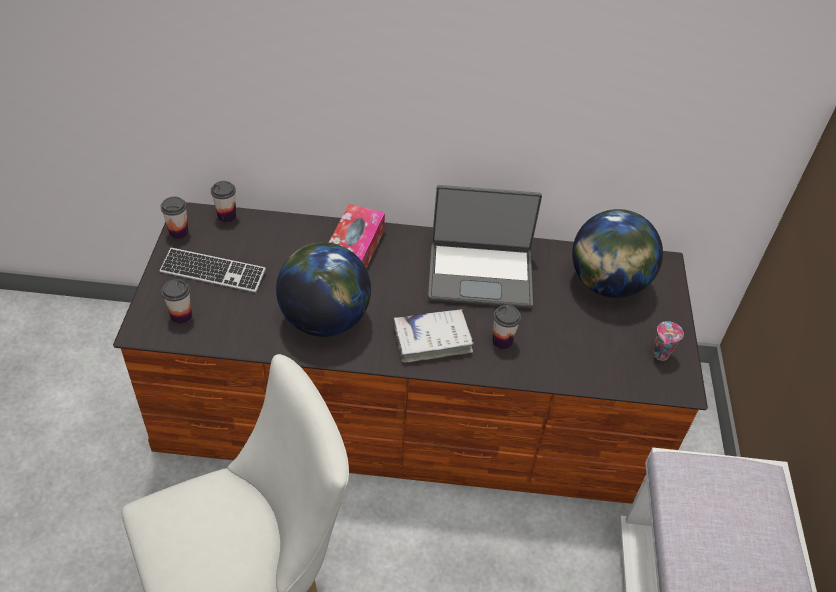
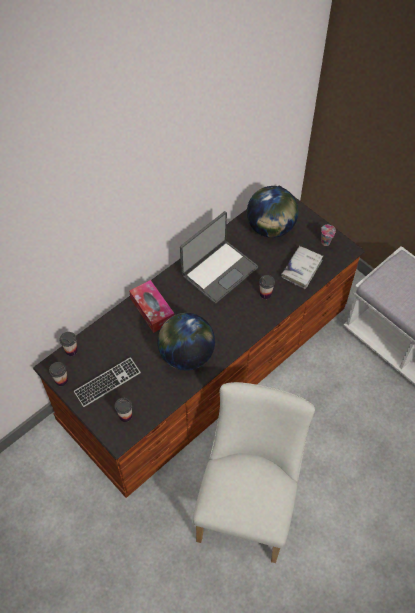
camera: 45 degrees left, 10 degrees up
(432, 340) = (239, 320): white book -> white book (301, 269)

